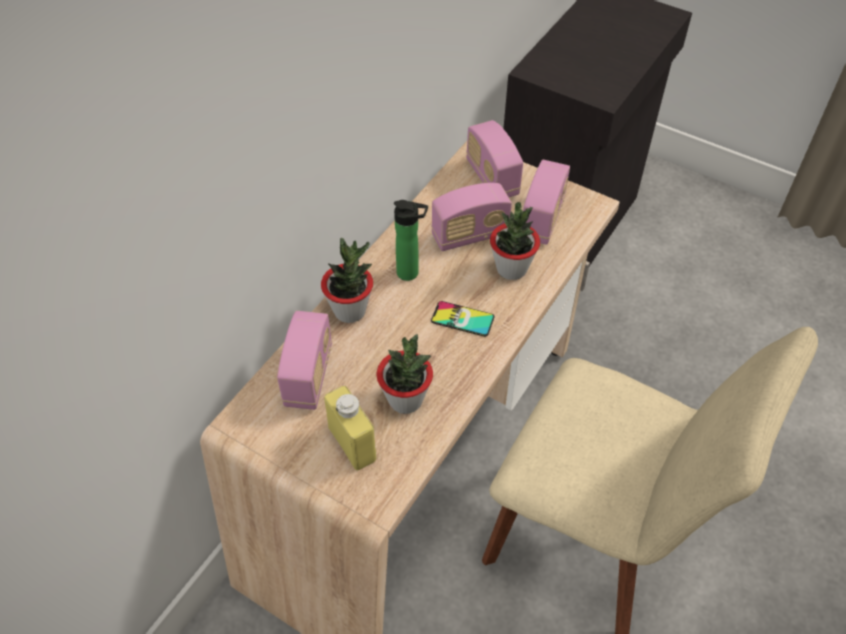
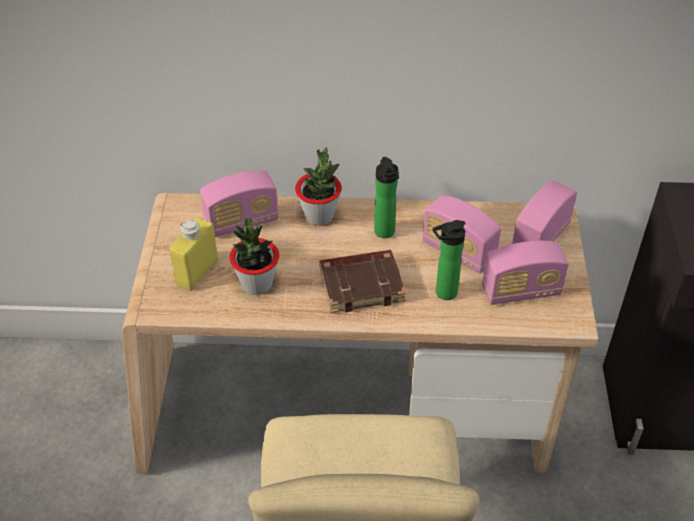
camera: 60 degrees right, 5 degrees down
(462, 319) = (362, 284): phone -> brown book
(511, 269) = (443, 293): potted plant -> bottle

